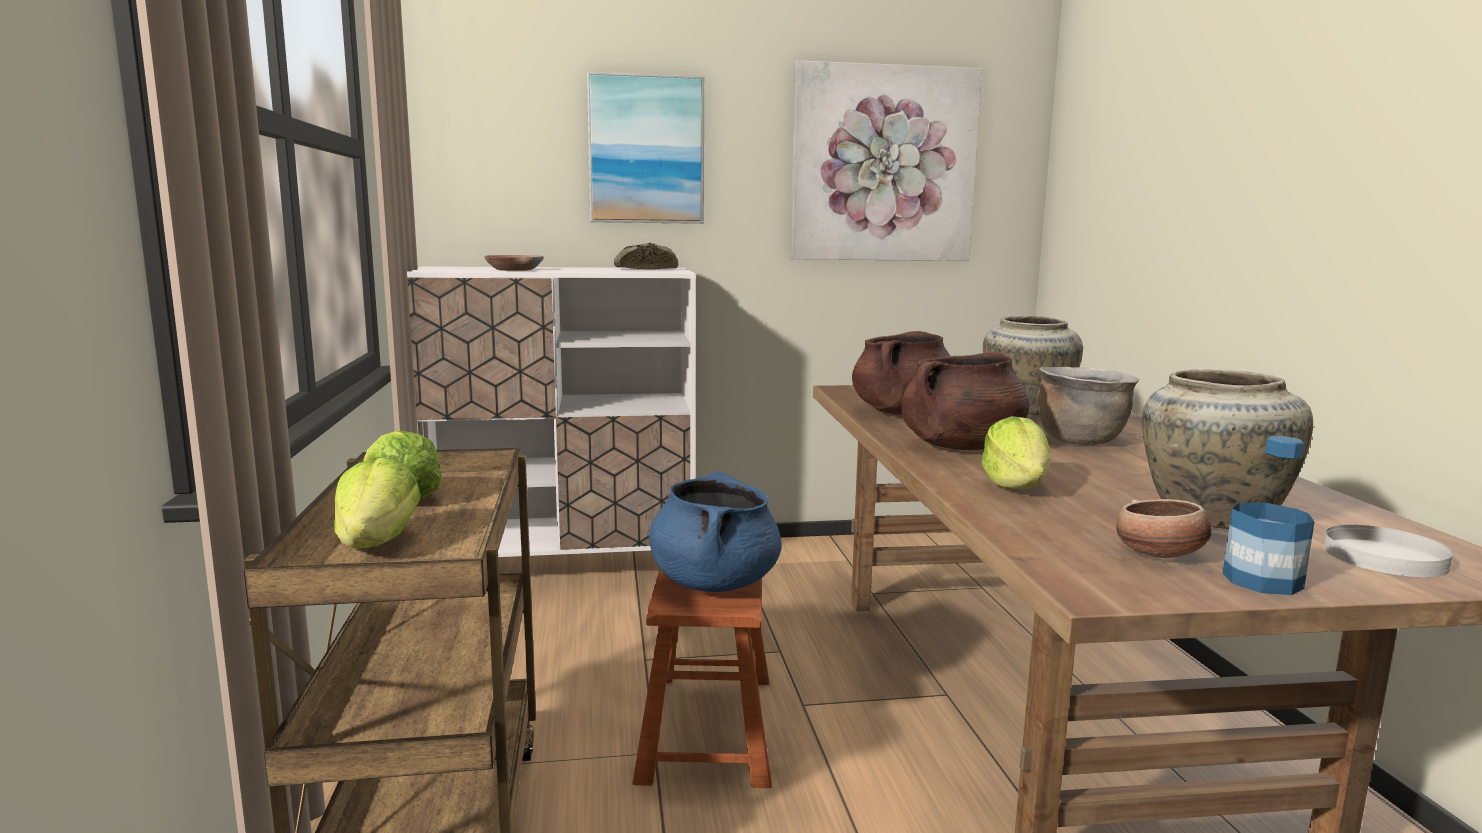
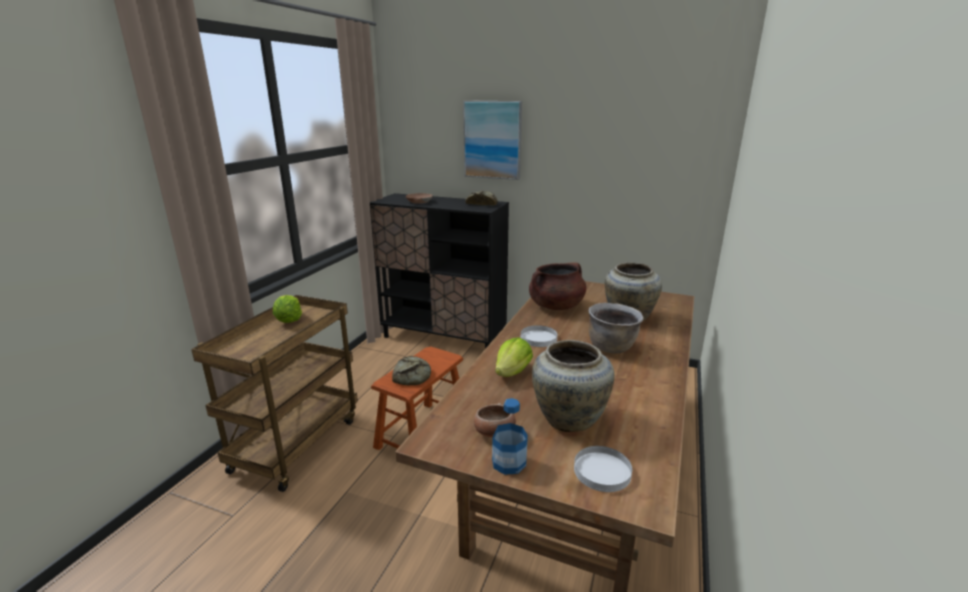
camera: 30 degrees right, 10 degrees up
(378, 542) = (255, 341): lettuce -> none
(564, 567) = (443, 337): white cabinet -> black cabinet
(714, 582) = (413, 375): blue cooking pot -> bread
(883, 165) = (623, 149): picture -> none
(961, 446) = (538, 338): brown cooking pot -> white plate

